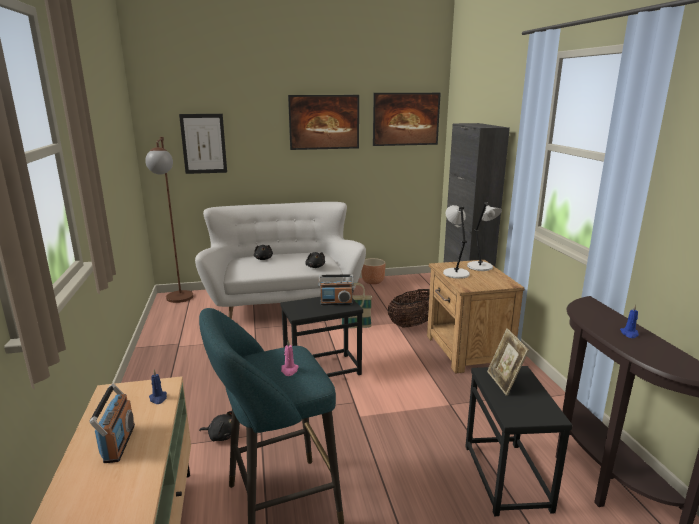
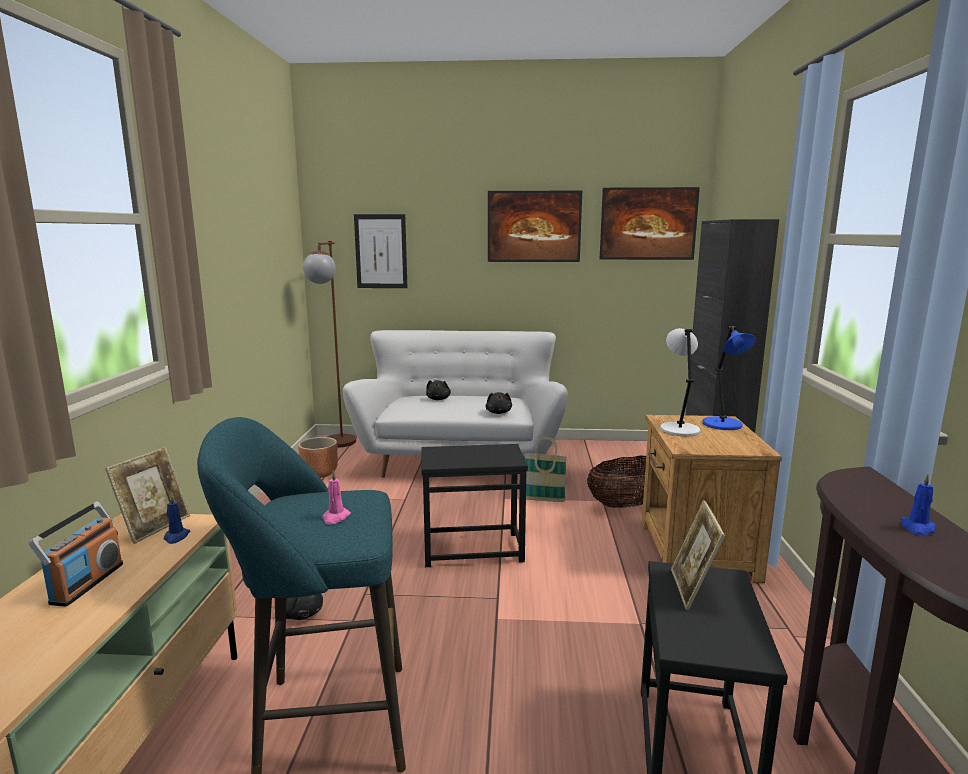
camera: 15 degrees right, 5 degrees down
(135, 393) = (155, 527): none -> picture frame
(336, 303) = (494, 454): radio -> none
(373, 281) = (592, 446): brown planter -> brown planter (320, 473)
(481, 267) = (723, 425): grey table lamp -> blue table lamp

